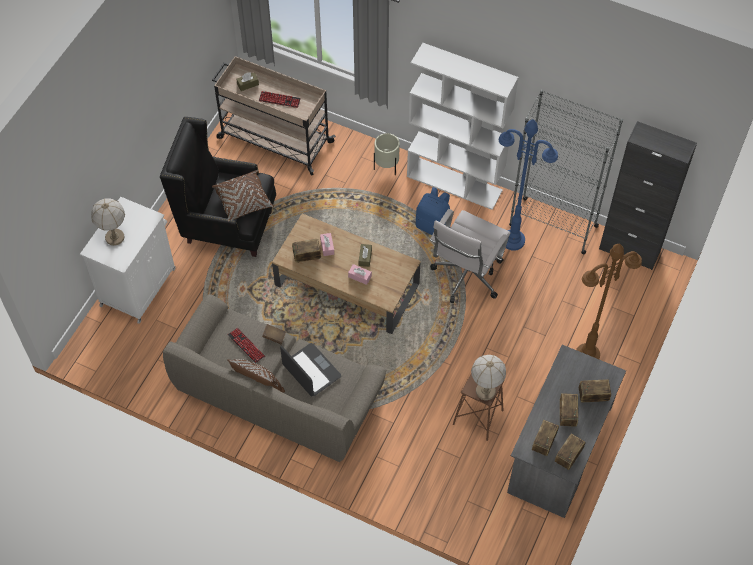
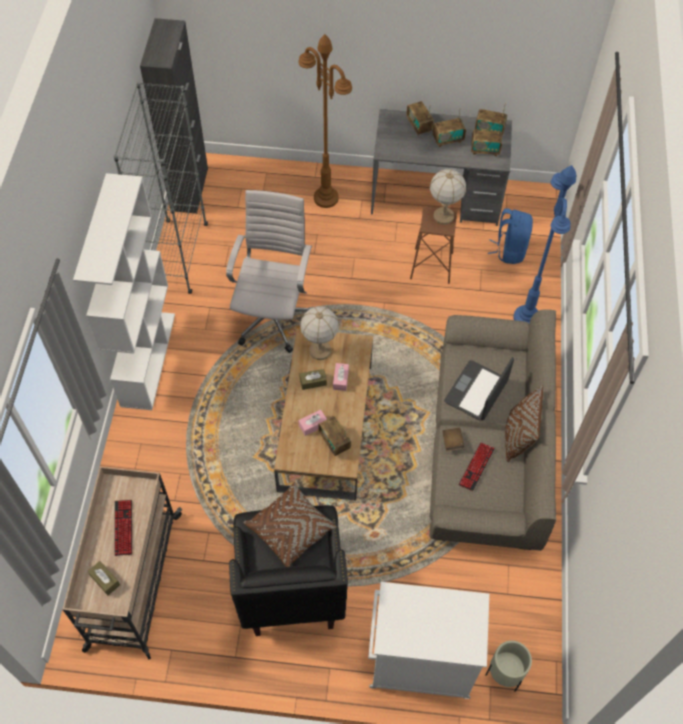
camera: 110 degrees left, 0 degrees up
(115, 237) = (442, 629): table lamp -> table lamp (320, 350)
(386, 167) = (144, 435): beige planter -> beige planter (503, 674)
(433, 225) = (215, 364): blue backpack -> blue backpack (509, 250)
(466, 277) = (273, 316): white office chair -> white office chair turned 90 degrees counterclockwise
(512, 240) = (210, 286): blue floor lamp -> blue floor lamp (526, 318)

